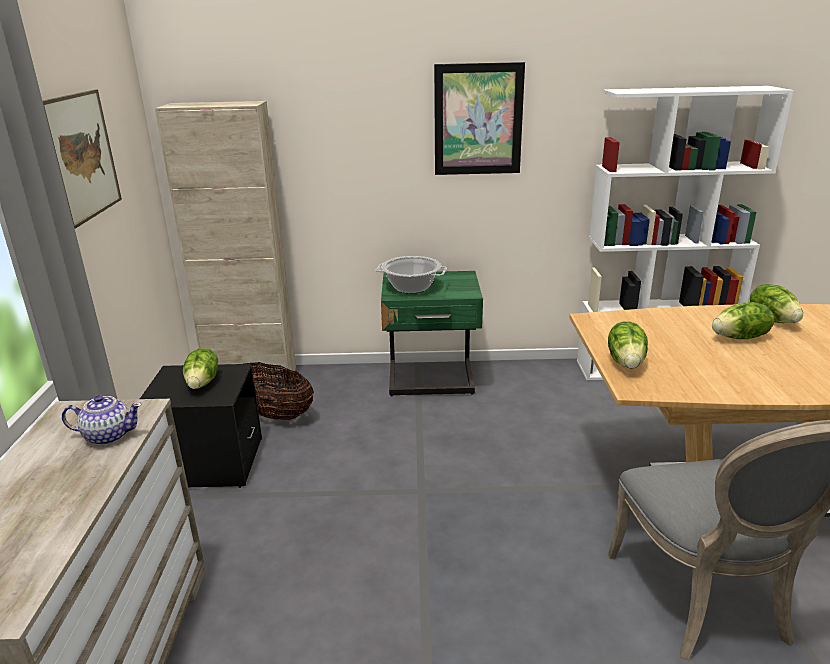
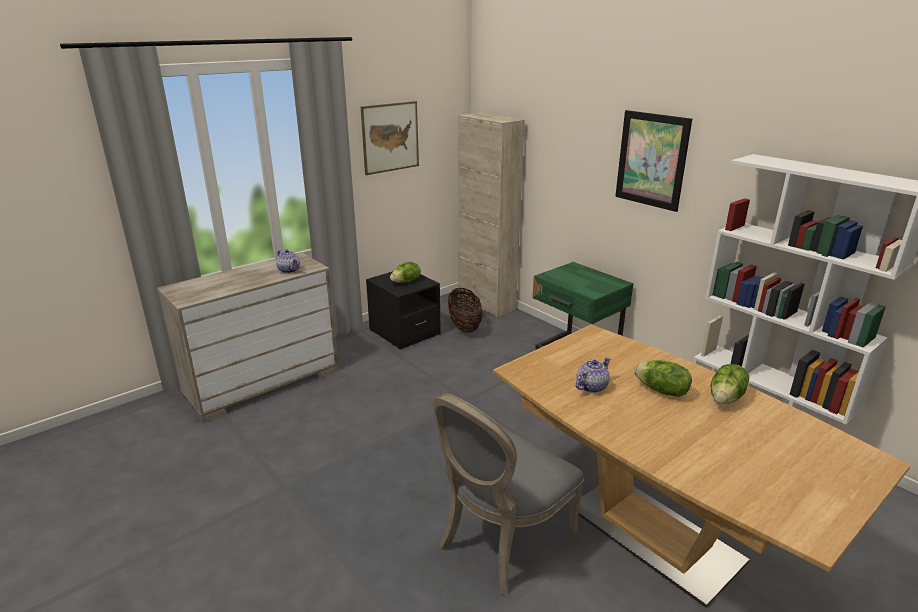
camera: 50 degrees right, 0 degrees up
(411, 288) = (567, 276): cooking pot -> none
(626, 362) = (548, 360): lettuce -> none
(706, 364) = (591, 387): none -> teapot

